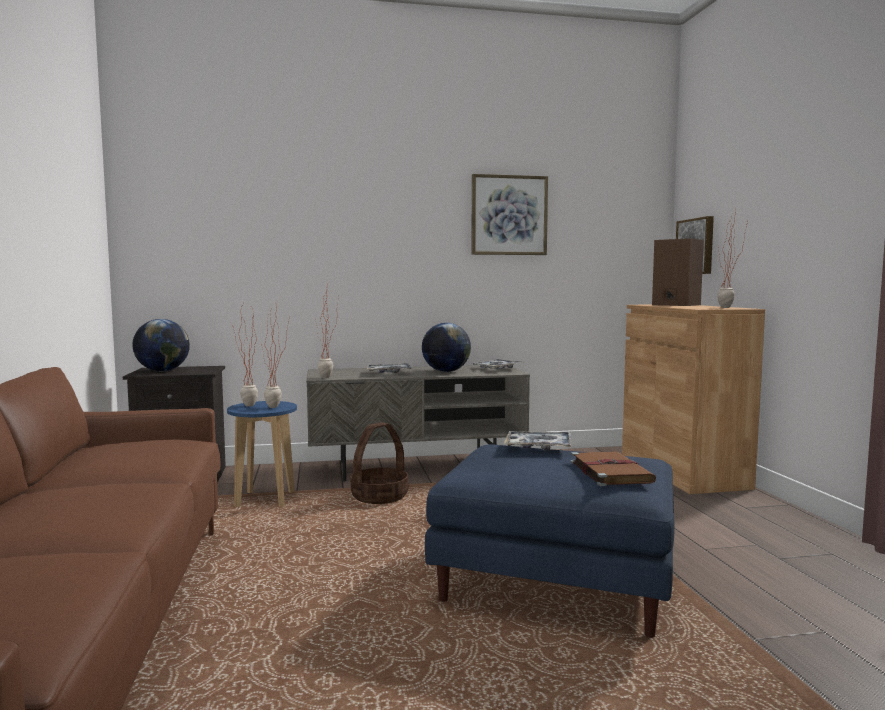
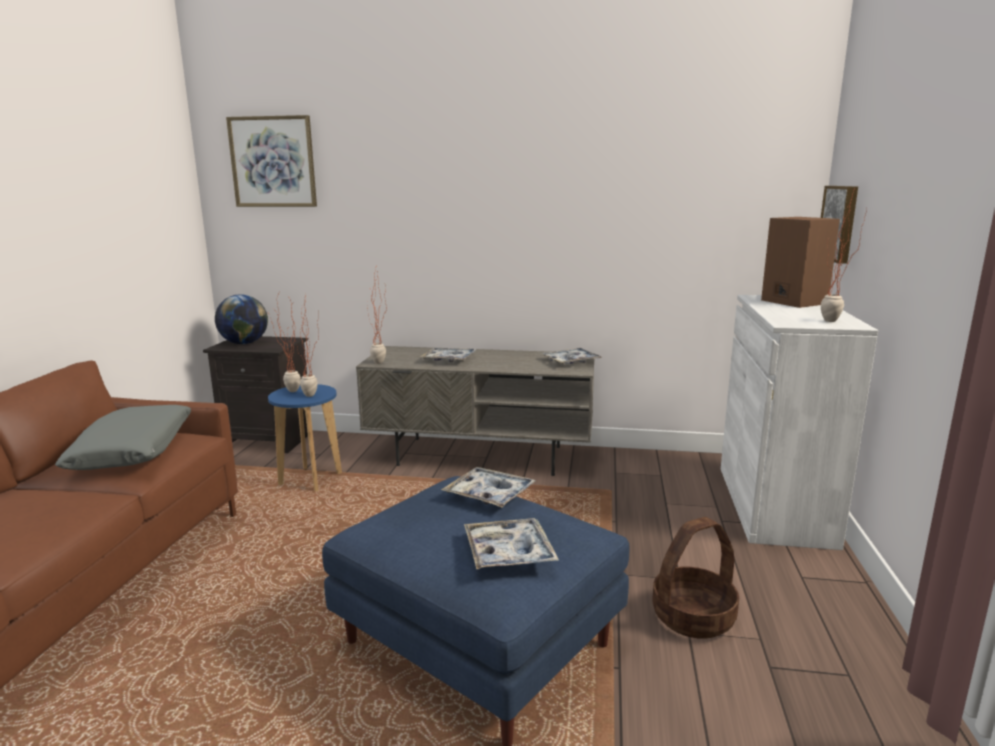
camera: 20 degrees right, 10 degrees up
(139, 452) = (133, 450): none -> grey pillow
(379, 497) = (411, 492): basket -> basket (693, 617)
(446, 371) = (509, 362): globe -> none
(509, 215) = (602, 180): picture -> picture (273, 162)
(609, 471) = (509, 552): brown book -> tray
(682, 471) = (774, 505): brown cabinet -> white cabinet

